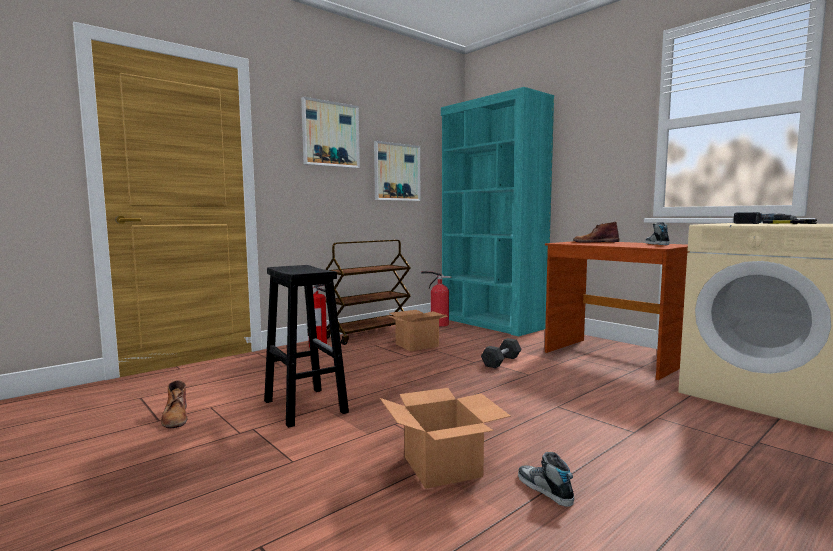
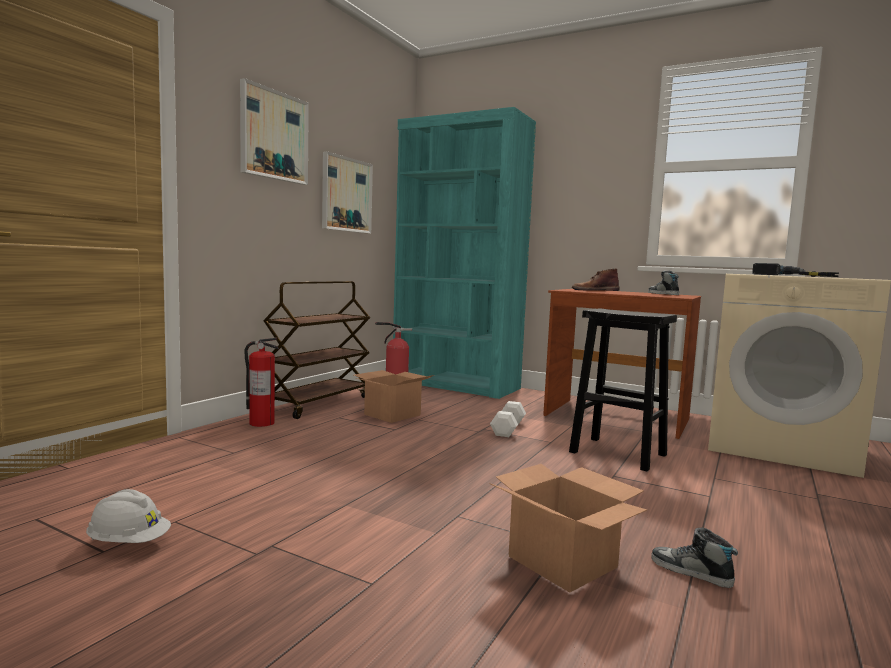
camera: 20 degrees left, 0 degrees up
(175, 417) = (129, 543): brown boot -> white hard hat
(304, 406) = (317, 505): black stool -> black stool (616, 453)
(501, 361) = (508, 429): black dumbbell -> white dumbbell

